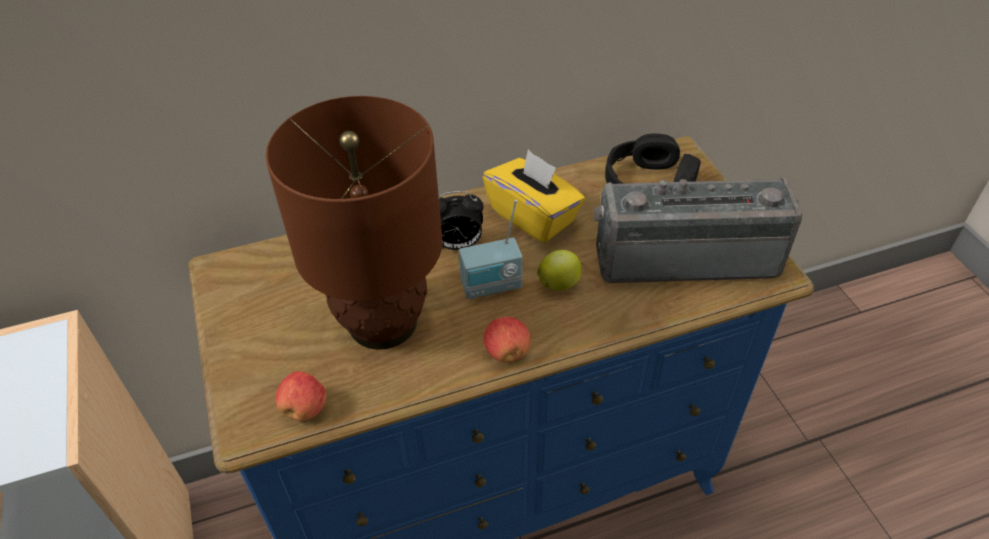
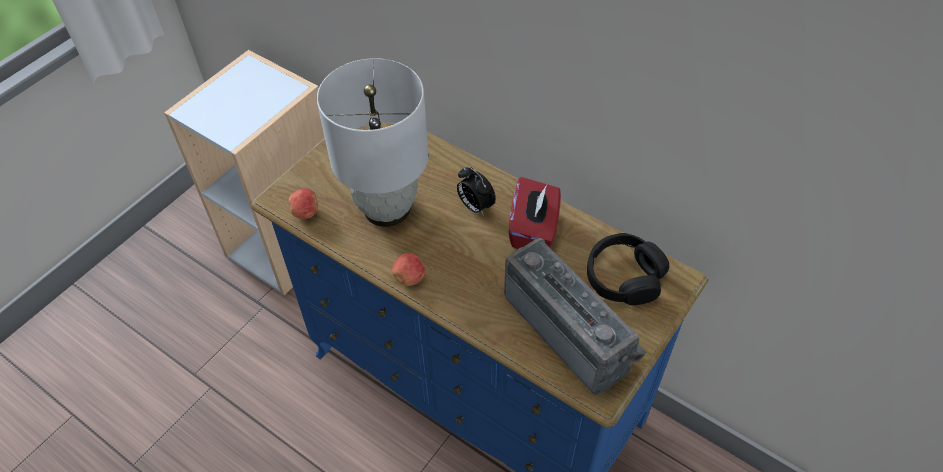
camera: 55 degrees right, 5 degrees up
(383, 322) = (387, 208): brown table lamp -> white table lamp
(492, 287) = (454, 242): radio -> none
(533, 216) = (534, 229): yellow tissue box -> red tissue box
(560, 283) = (486, 274): apple -> none

